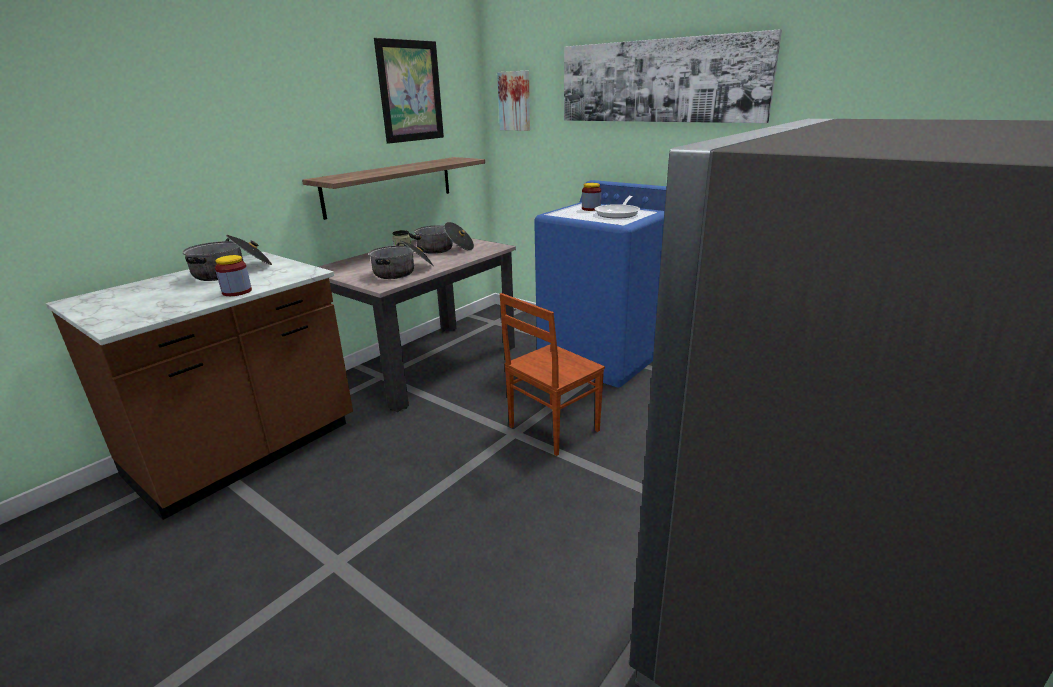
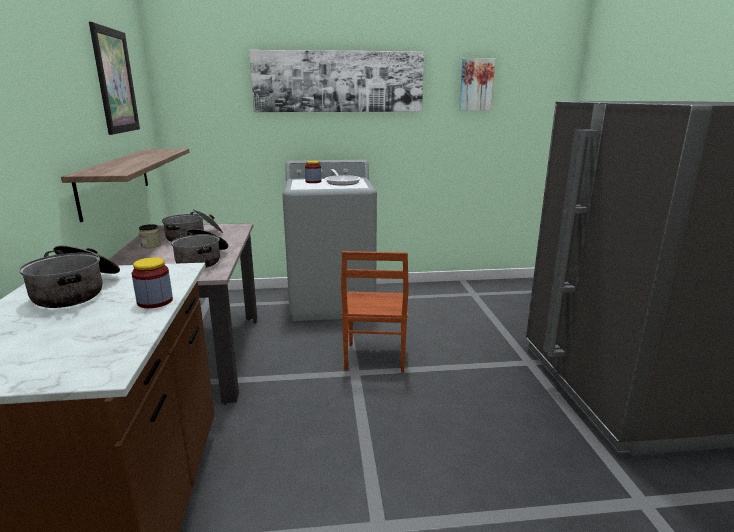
camera: 45 degrees left, 5 degrees down
(515, 101) = (193, 95): picture -> picture (476, 84)
(603, 357) = (332, 302): blue washing machine -> grey washing machine

